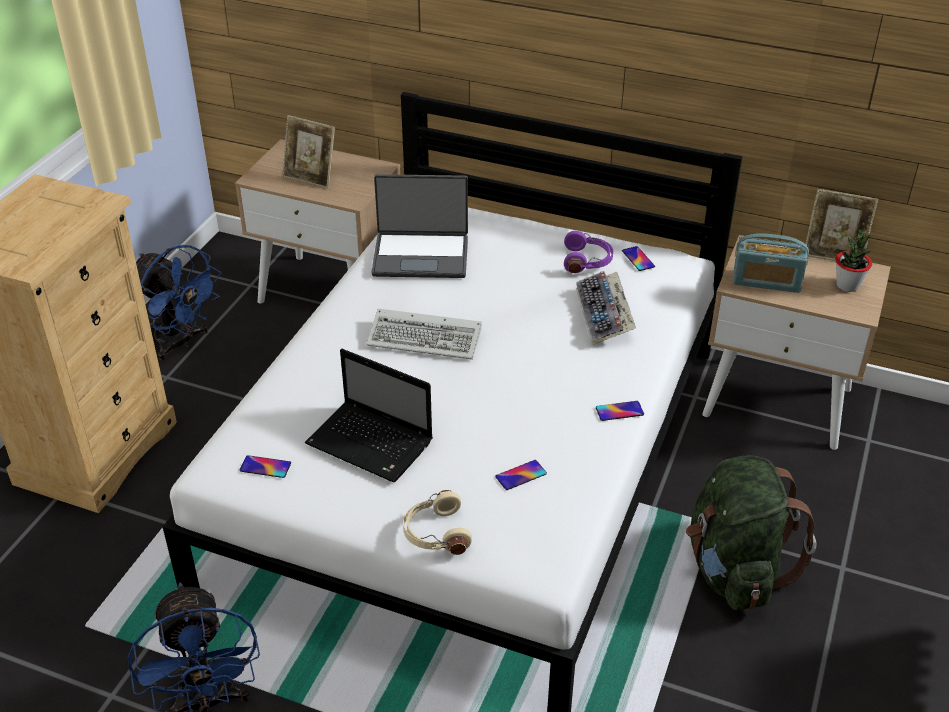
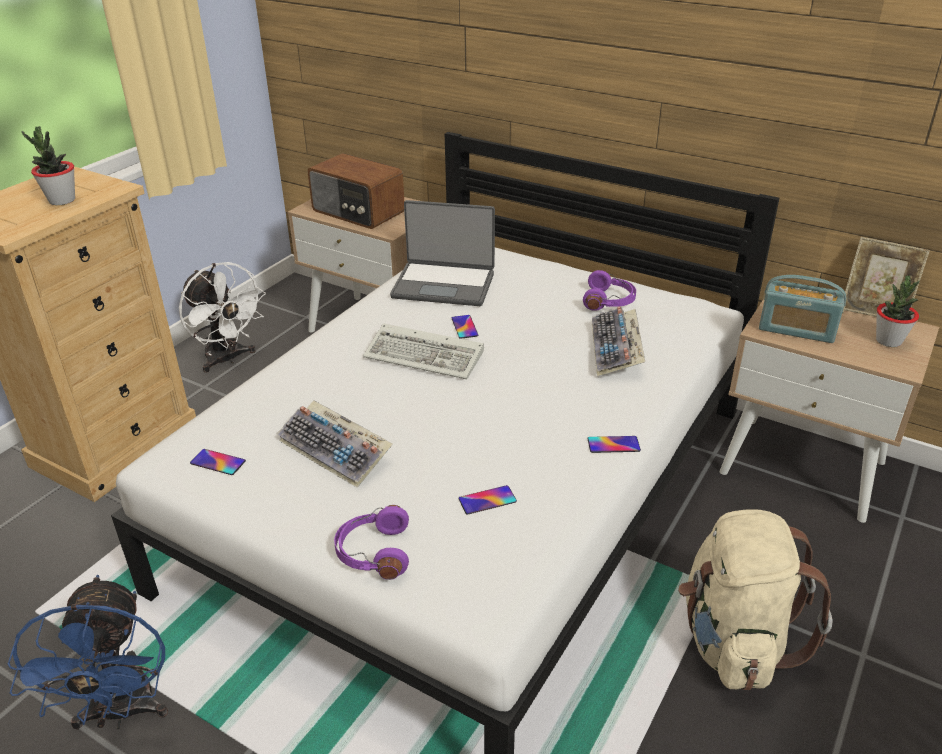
camera: 10 degrees right, 5 degrees down
(56, 222) = (62, 200): none -> potted plant
(181, 343) = (228, 359): blue fan -> white fan
(310, 178) = (357, 212): picture frame -> radio
(372, 444) = (337, 451): laptop -> keyboard
(435, 533) = (373, 553): beige headphones -> purple headphones
(638, 259) = (662, 303): phone -> phone (464, 327)
(734, 570) = (734, 641): green backpack -> beige backpack

